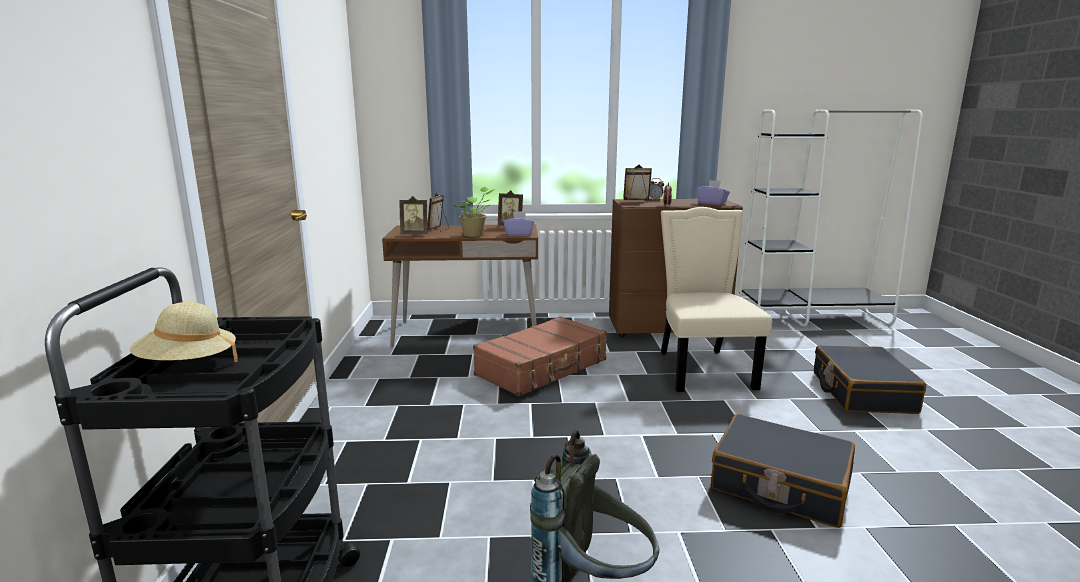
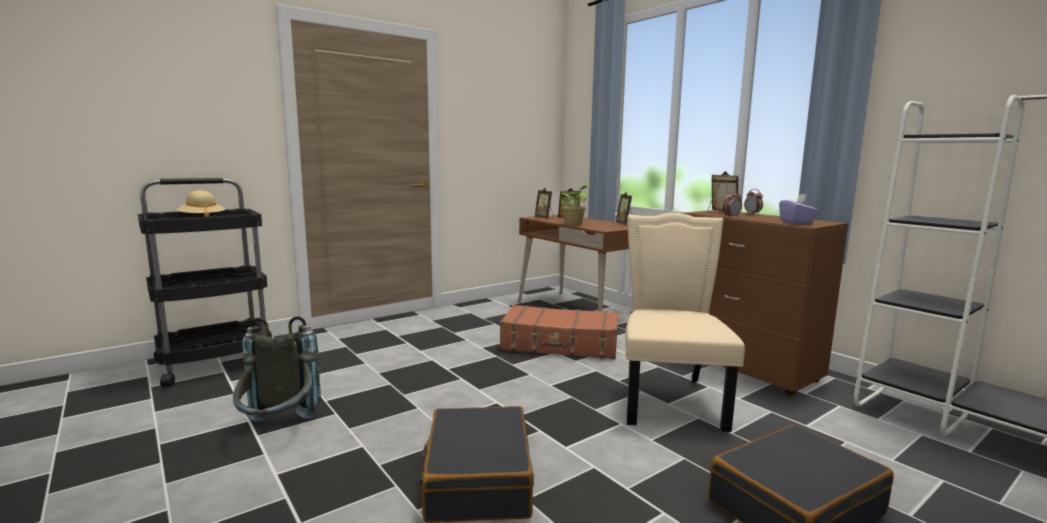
camera: 55 degrees right, 5 degrees down
(519, 234) = (601, 228): purple tissue box -> none
(703, 371) = (670, 402): beige chair -> beige chair turned 45 degrees counterclockwise

